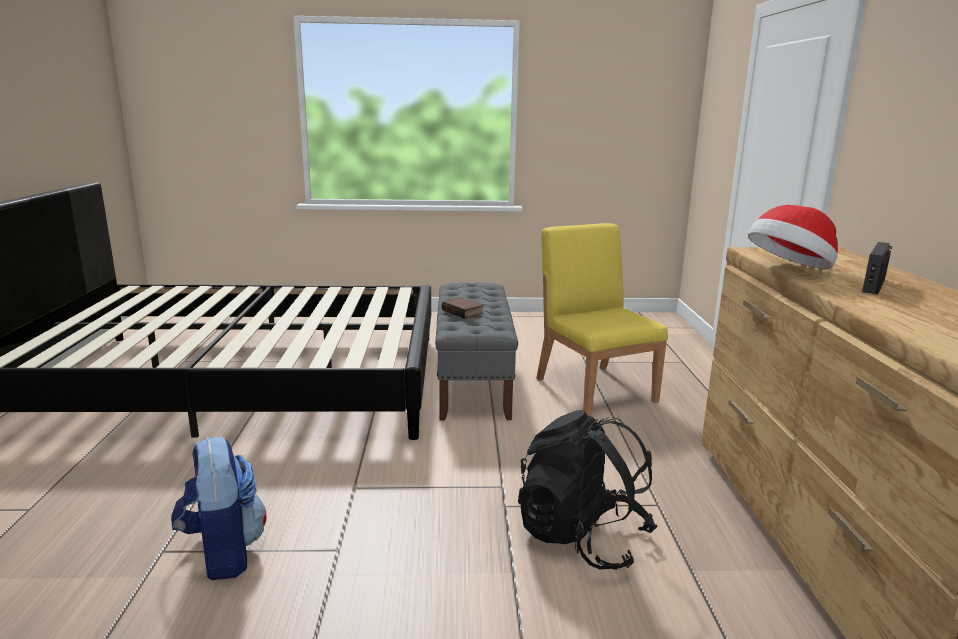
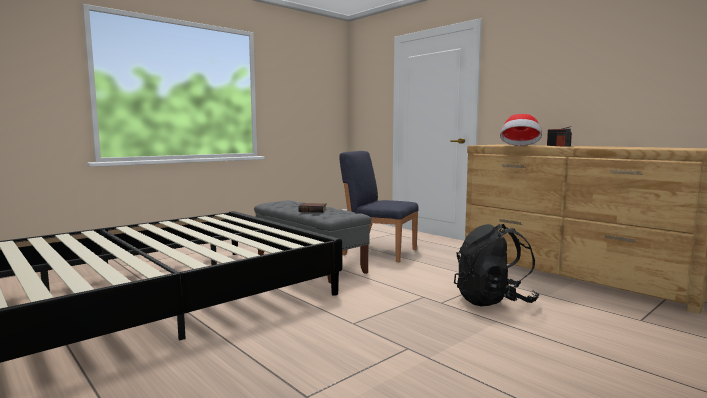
camera: 40 degrees left, 10 degrees down
(223, 553) = (349, 378): backpack -> none
(595, 389) = (379, 252): yellow chair -> blue chair

